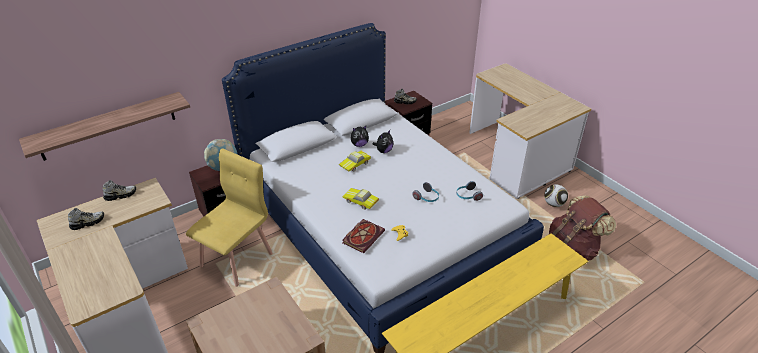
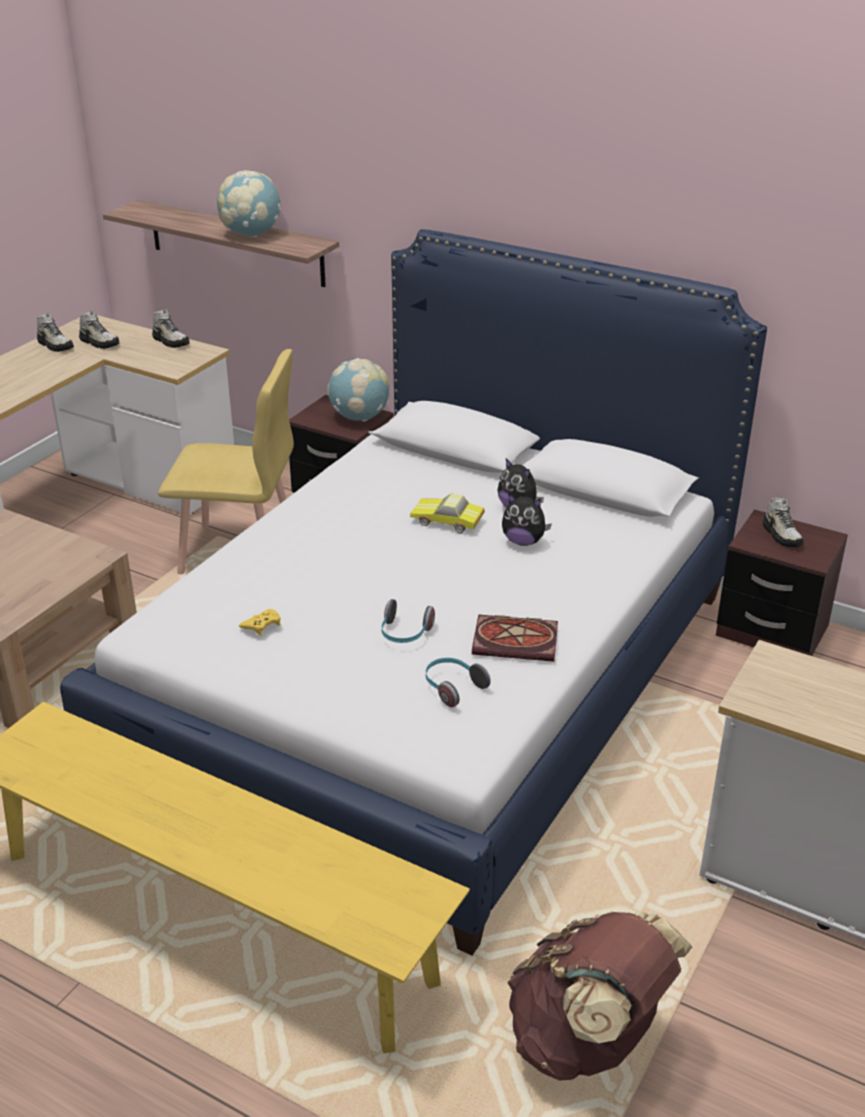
camera: 65 degrees right, 5 degrees down
(68, 242) = (55, 345): none -> shoe
(134, 112) = (251, 234): none -> globe
(360, 202) = (331, 557): toy car -> none
(363, 236) = (231, 585): book -> book (517, 641)
(554, 204) = (751, 964): football -> none

